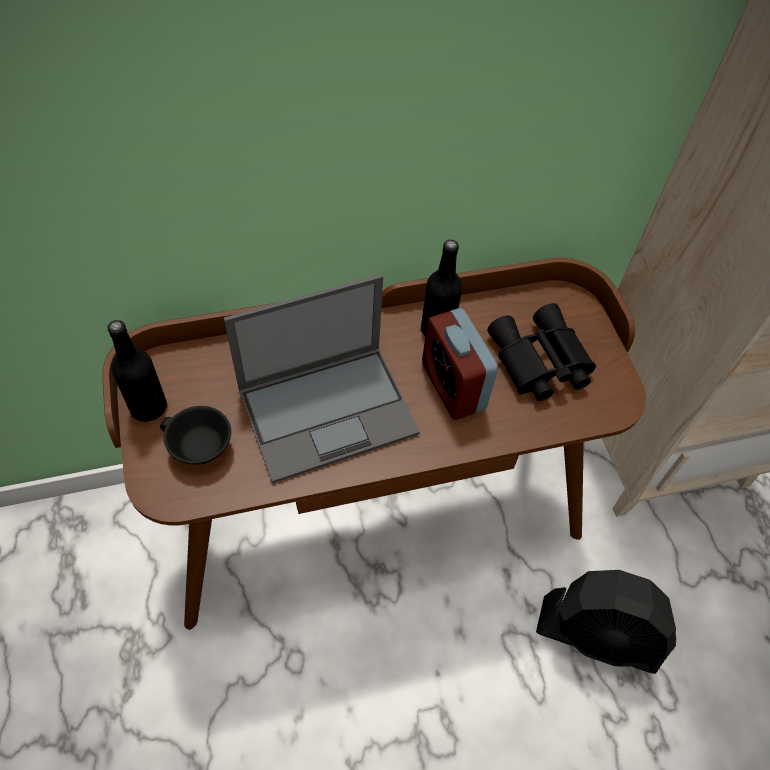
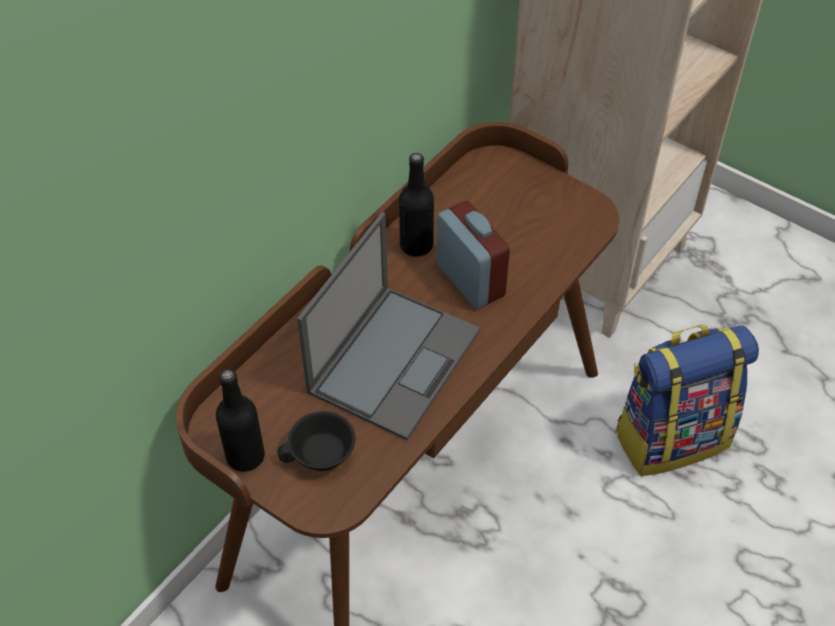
camera: 35 degrees left, 5 degrees down
(453, 386) = (470, 280): alarm clock -> alarm clock turned 150 degrees counterclockwise
(538, 362) = (514, 222): black binoculars -> none
(598, 635) = (671, 437): black fan -> backpack

